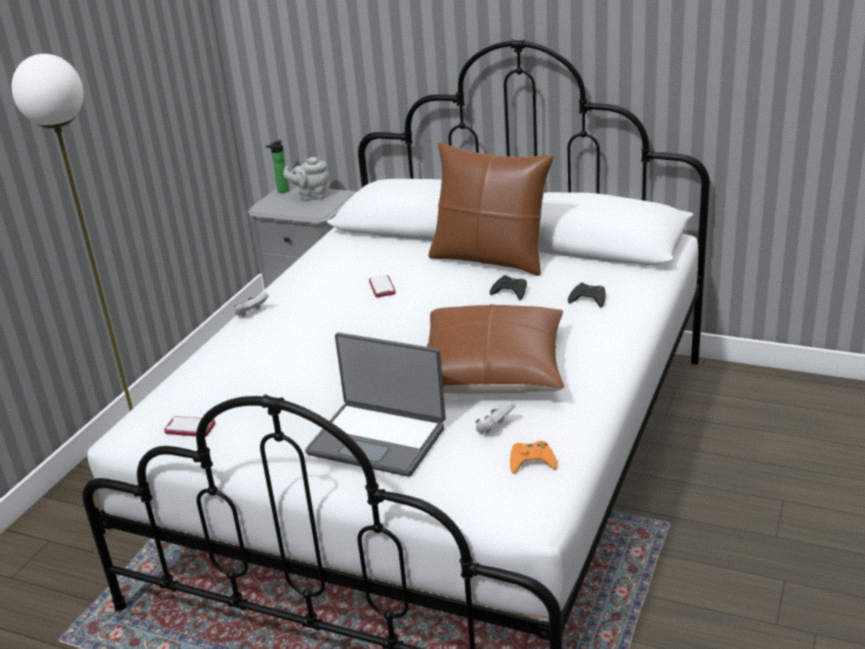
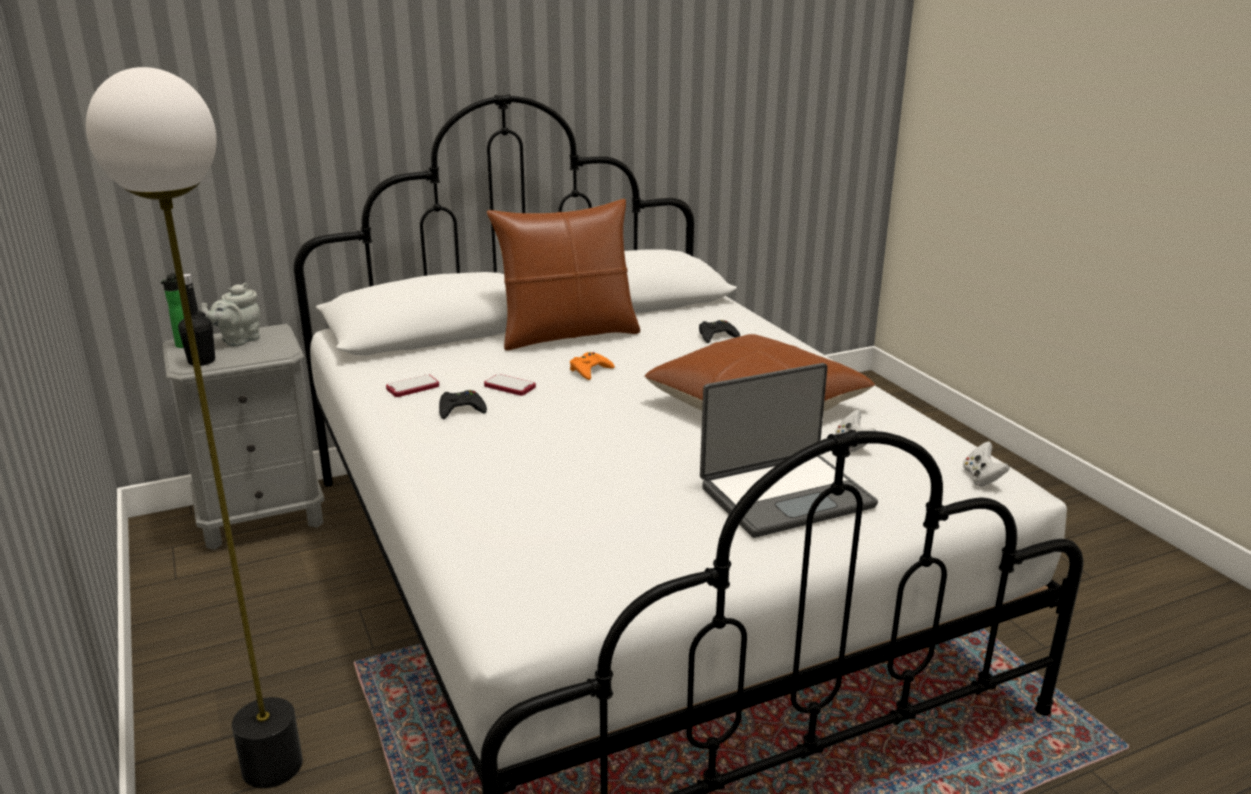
camera: 50 degrees left, 5 degrees down
(190, 428) = (577, 580): phone -> phone (413, 387)
(251, 313) = (405, 456): white game controller -> white game controller (982, 478)
(272, 206) = (201, 361): none -> black bottle
(510, 292) = (641, 351): black game controller -> black game controller (461, 410)
(531, 462) = (930, 452): orange game controller -> orange game controller (590, 370)

